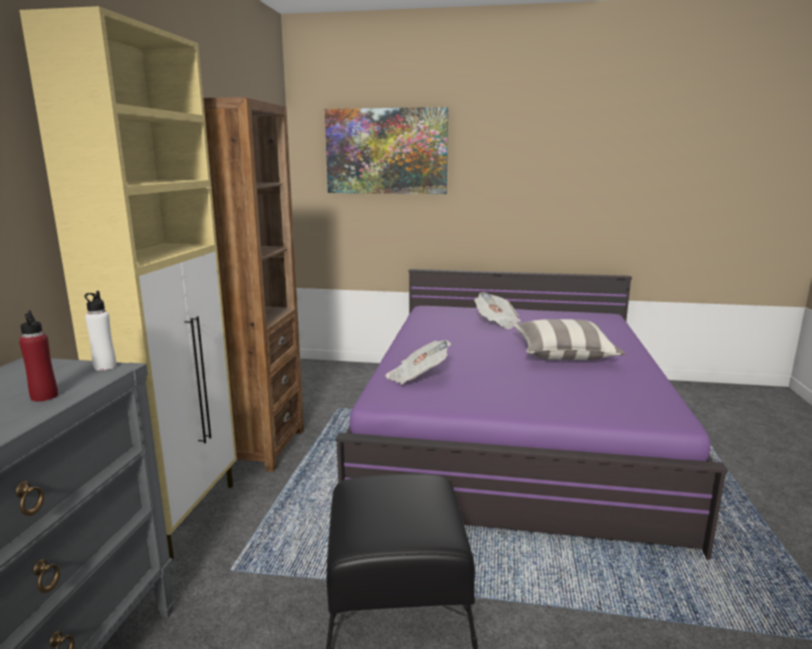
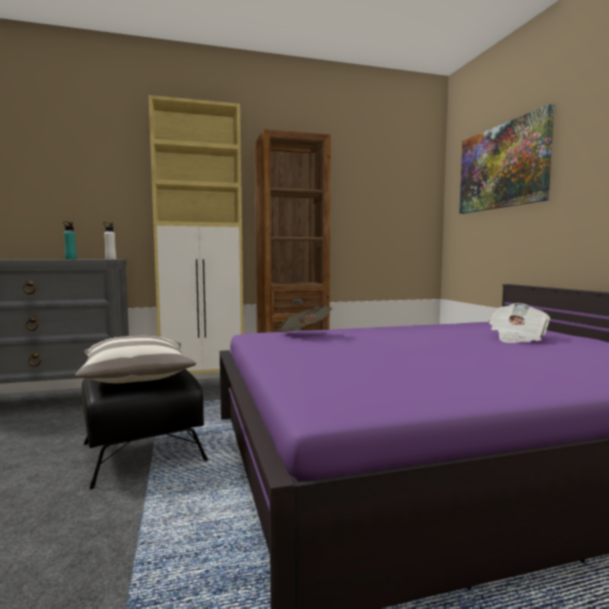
camera: 65 degrees right, 10 degrees down
(44, 397) = (71, 259): red bottle -> turquoise bottle
(563, 354) = (468, 361): pillow -> pillow (137, 376)

